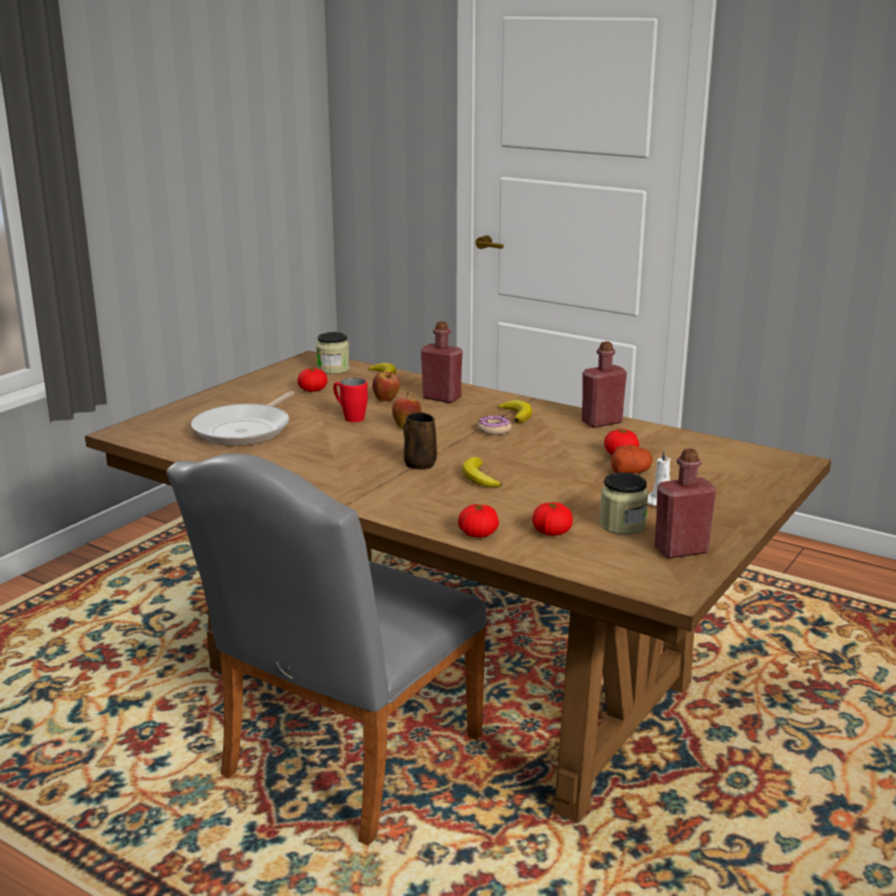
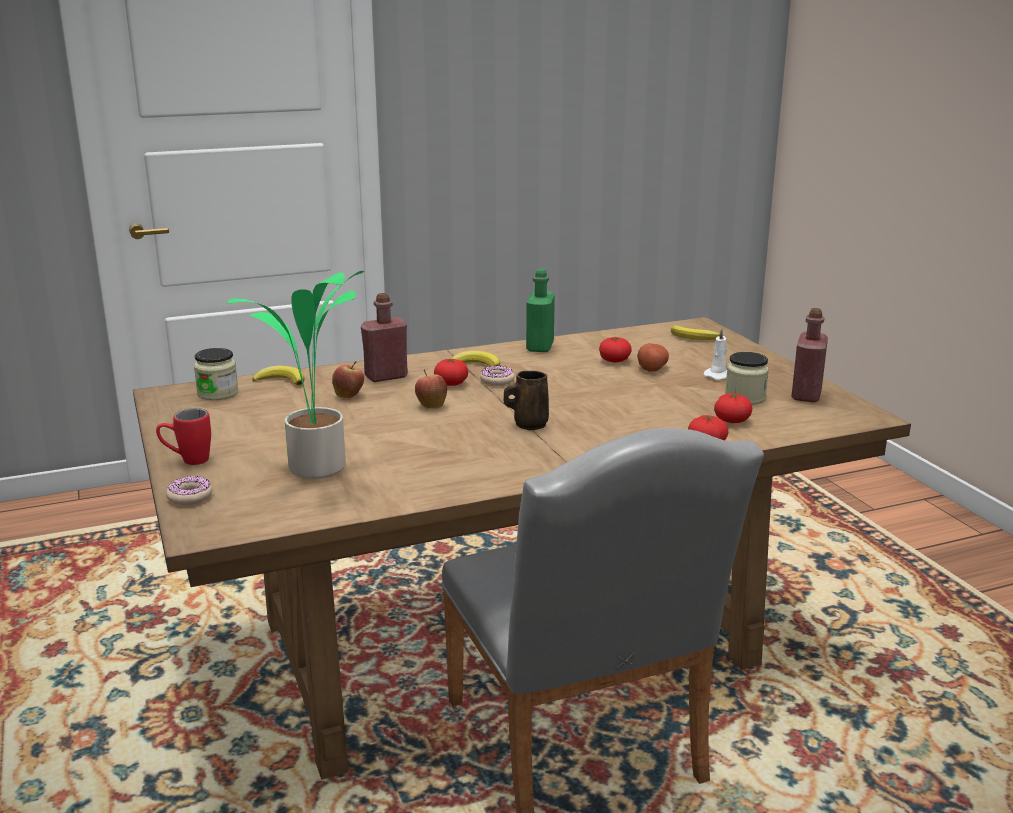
camera: 55 degrees left, 0 degrees up
(167, 414) = (190, 497): none -> donut
(245, 430) = (316, 470): frying pan -> potted plant
(312, 390) = (260, 416): tomato -> tomato (451, 384)
(349, 417) = (367, 420): red mug -> red mug (187, 461)
(479, 477) = (592, 413): banana -> banana (695, 337)
(602, 422) = (540, 346): red bottle -> green bottle

